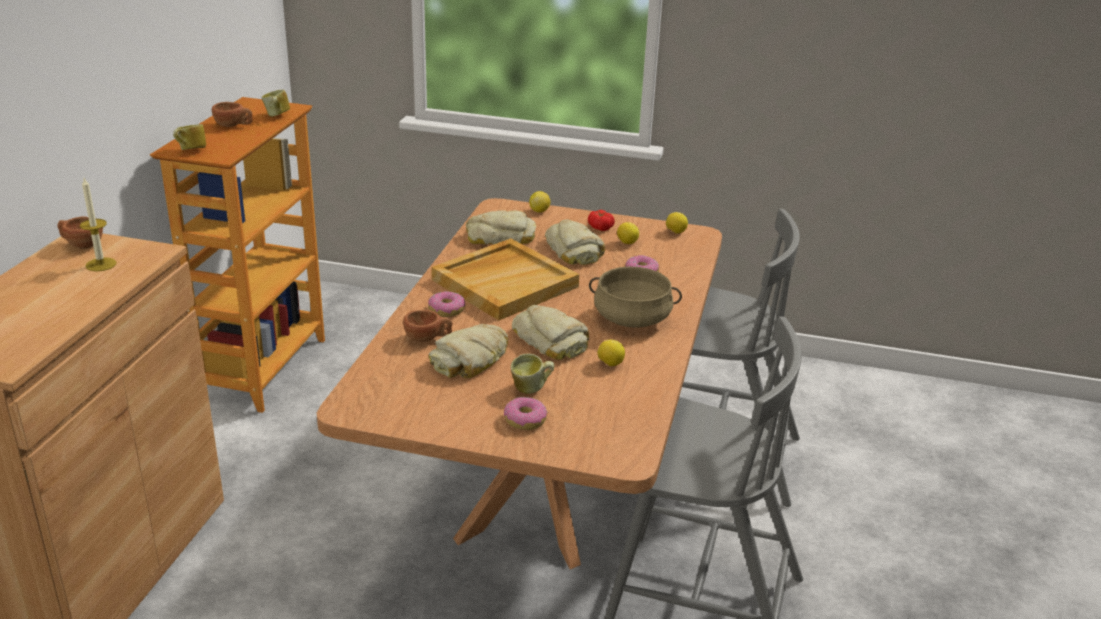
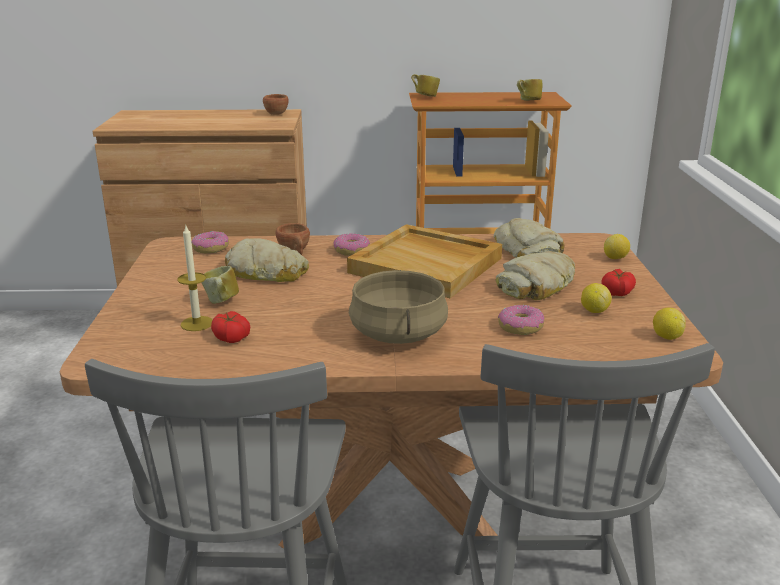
camera: 75 degrees right, 5 degrees down
(101, 264) = (251, 120): candle -> candle (197, 323)
(233, 126) = (490, 97): brown cup -> none
(525, 420) = (164, 307): donut -> donut (211, 248)
(551, 340) = (320, 299): bread -> none
(607, 390) = (231, 337): none -> tomato
(610, 364) = (286, 333): lemon -> none

